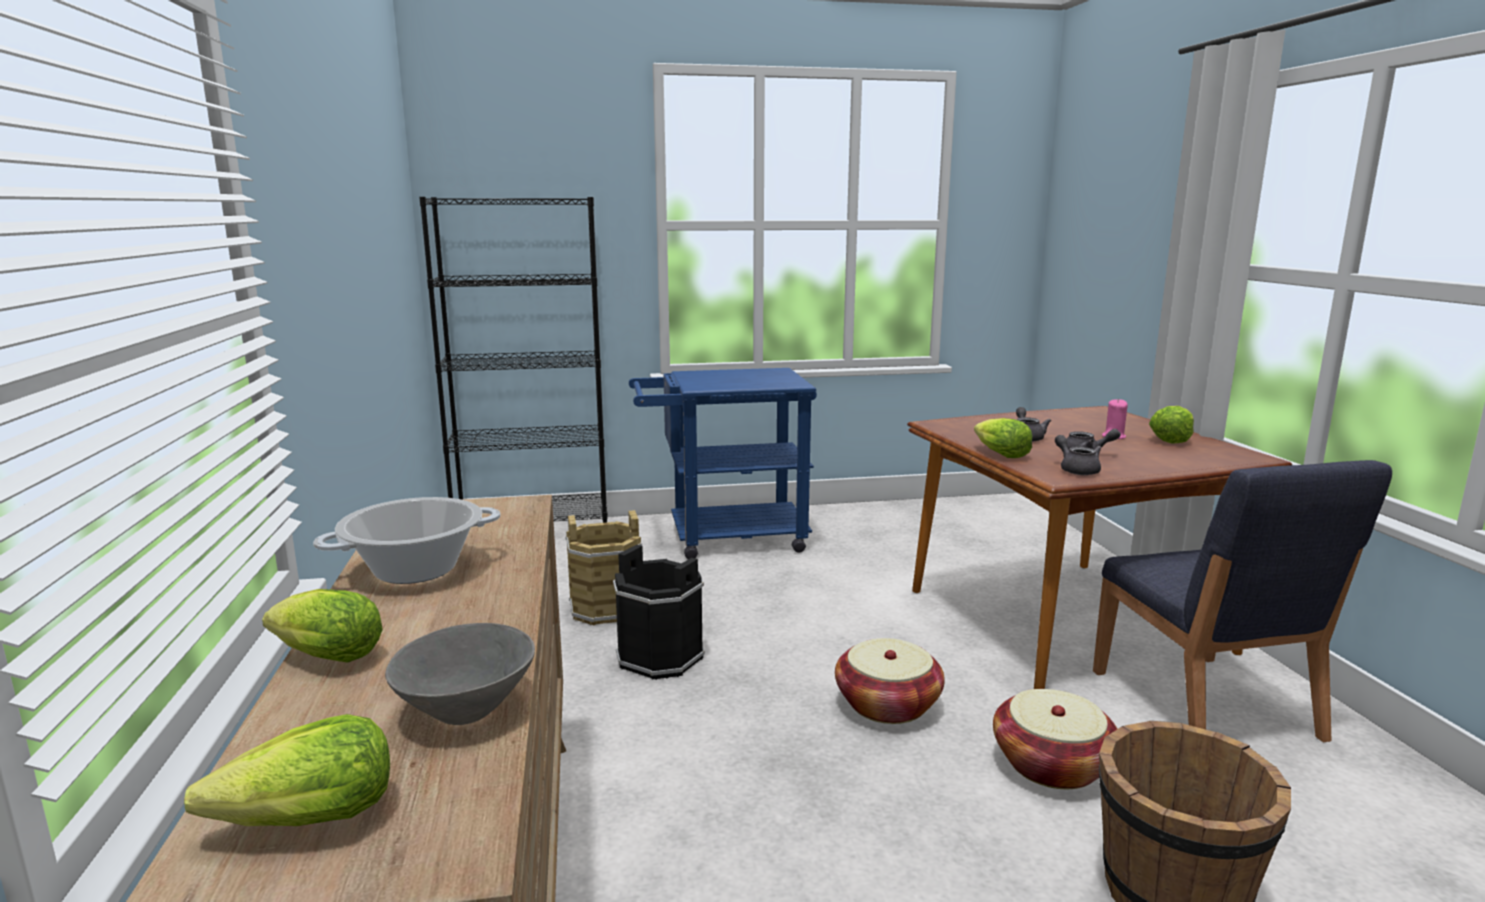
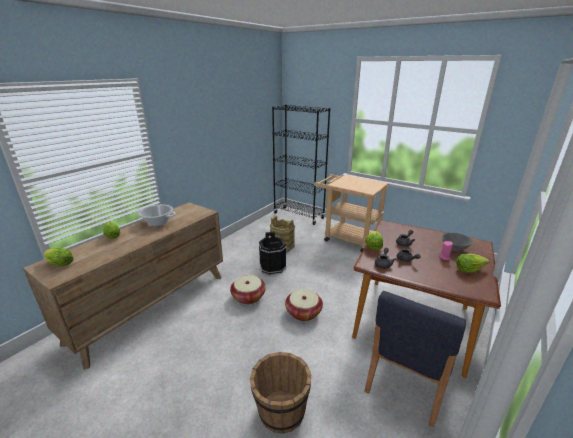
camera: 45 degrees right, 10 degrees up
(464, 709) = (103, 256): grey bowl -> grey bowl (454, 248)
(724, 538) = (347, 238): blue cart -> beige cart
(1052, 765) = (316, 358): basket -> basket (248, 296)

